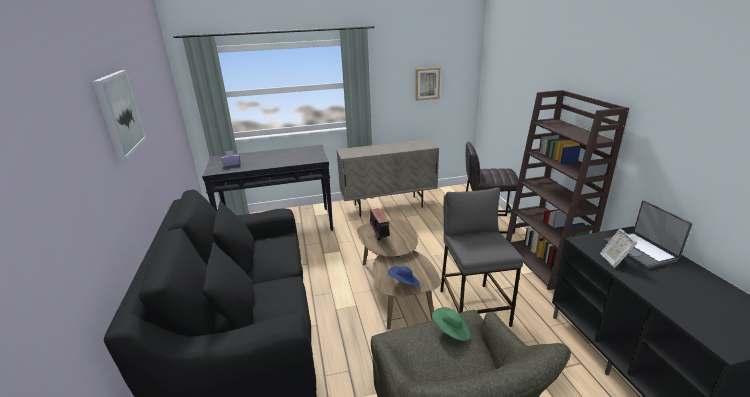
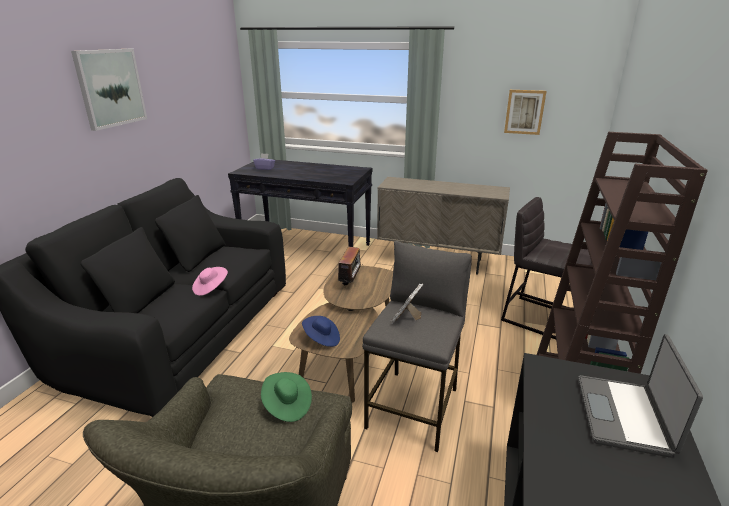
camera: 30 degrees right, 0 degrees up
(287, 277) = (210, 288): none -> pink hat
(613, 260) = (555, 409): picture frame -> picture frame (406, 319)

